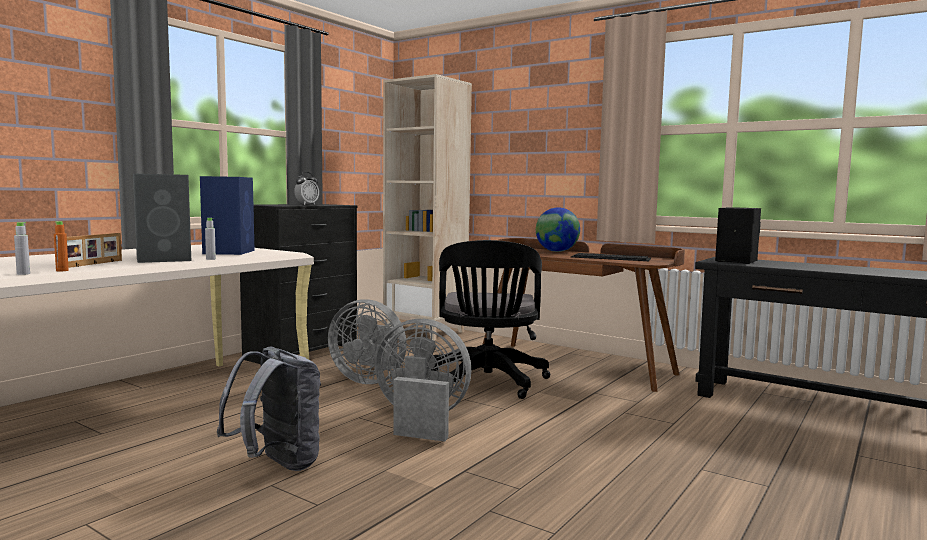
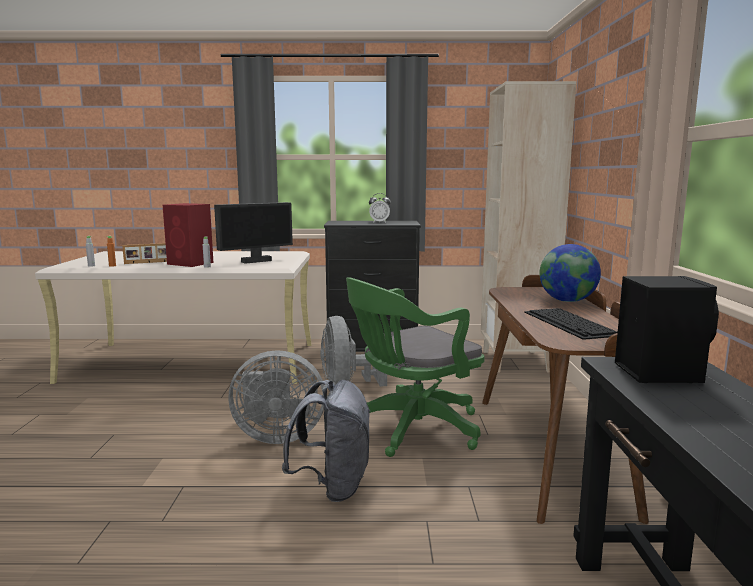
camera: 55 degrees right, 5 degrees up
(165, 259) = (191, 263): grey speaker -> red speaker
(229, 252) = (256, 261): blue speaker -> monitor
(277, 465) = (146, 424): grey backpack -> grey backpack (333, 486)
(421, 421) = (276, 436): grey fan -> grey fan turned 105 degrees clockwise
(487, 383) = (411, 429): black office chair -> green office chair

